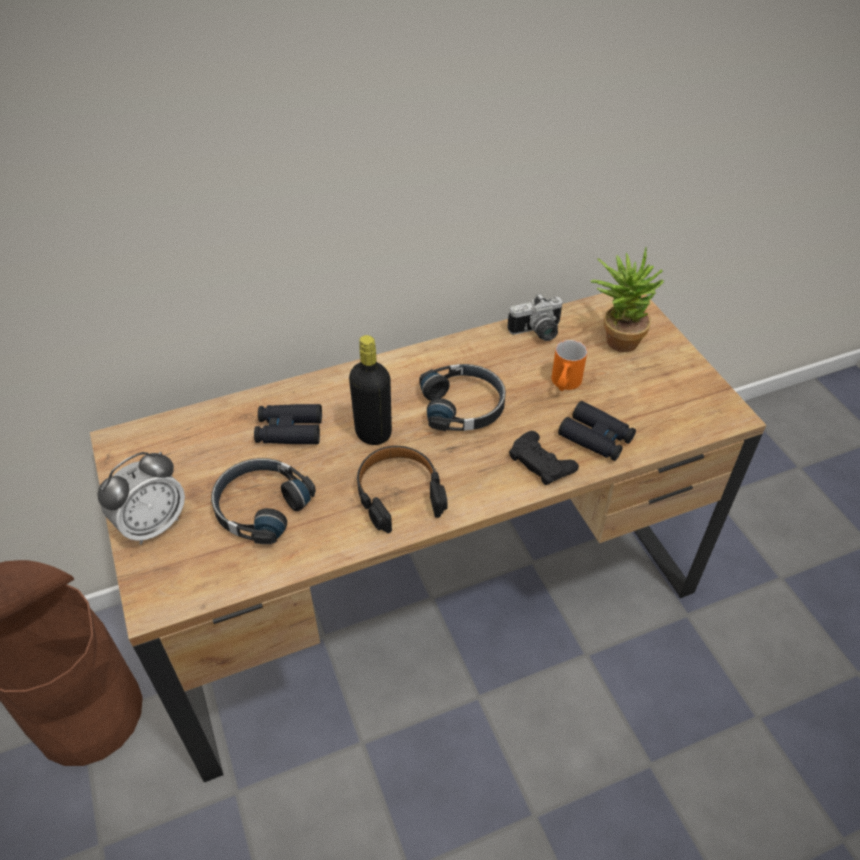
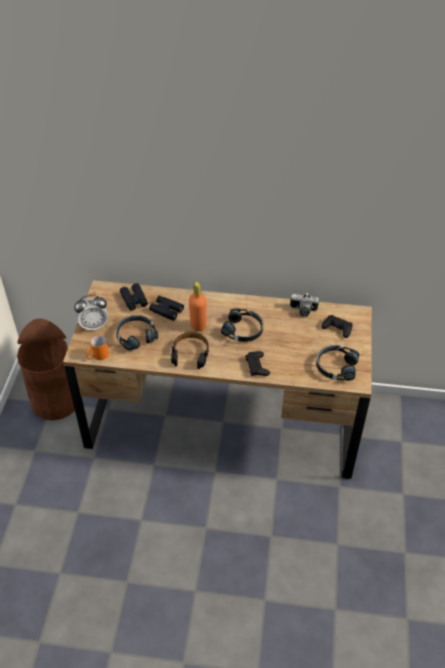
camera: 30 degrees right, 0 degrees up
(373, 433) = (198, 325): black bottle -> orange bottle
(564, 385) = (294, 339): orange mug -> orange mug (97, 356)
(596, 437) = (289, 366): black binoculars -> black binoculars (134, 300)
(616, 338) = (337, 328): potted plant -> black game controller
(671, 403) = (336, 366): none -> black headphones

